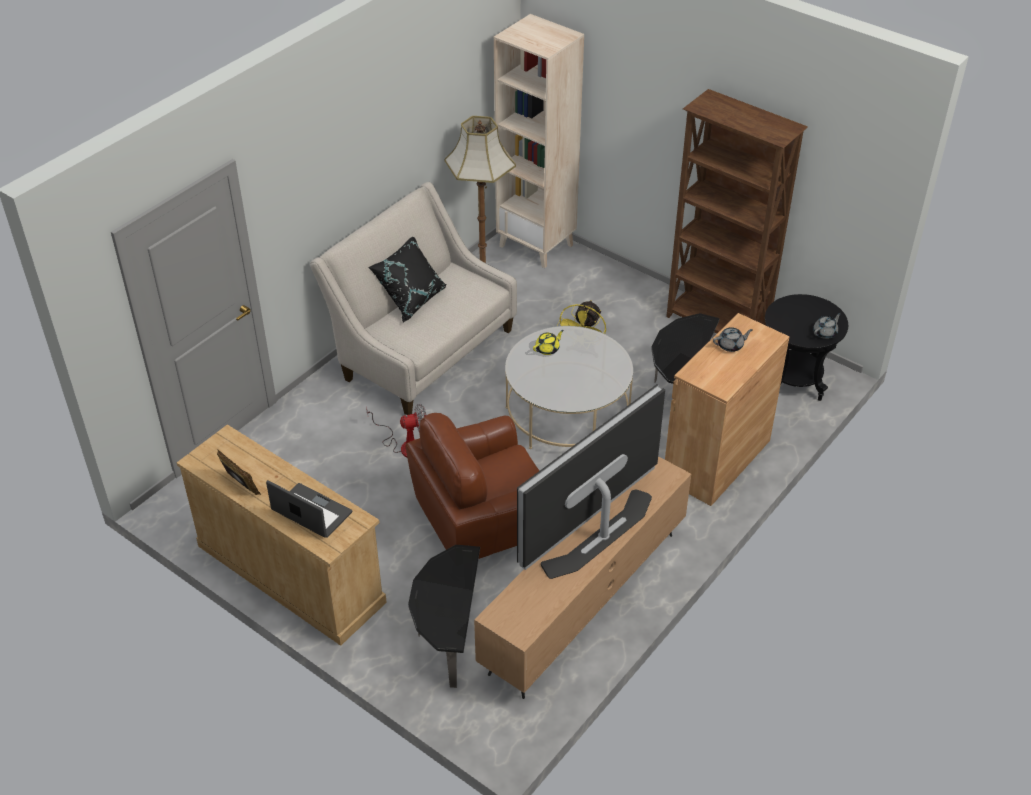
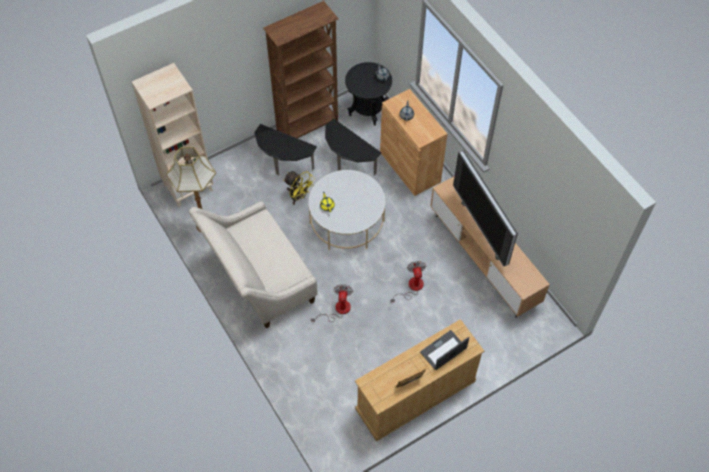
camera: 70 degrees left, 15 degrees up
(411, 299) = (251, 261): black pillow -> none
(447, 636) = (485, 328): side table -> side table (284, 164)
(484, 520) = (411, 287): brown armchair -> fan

